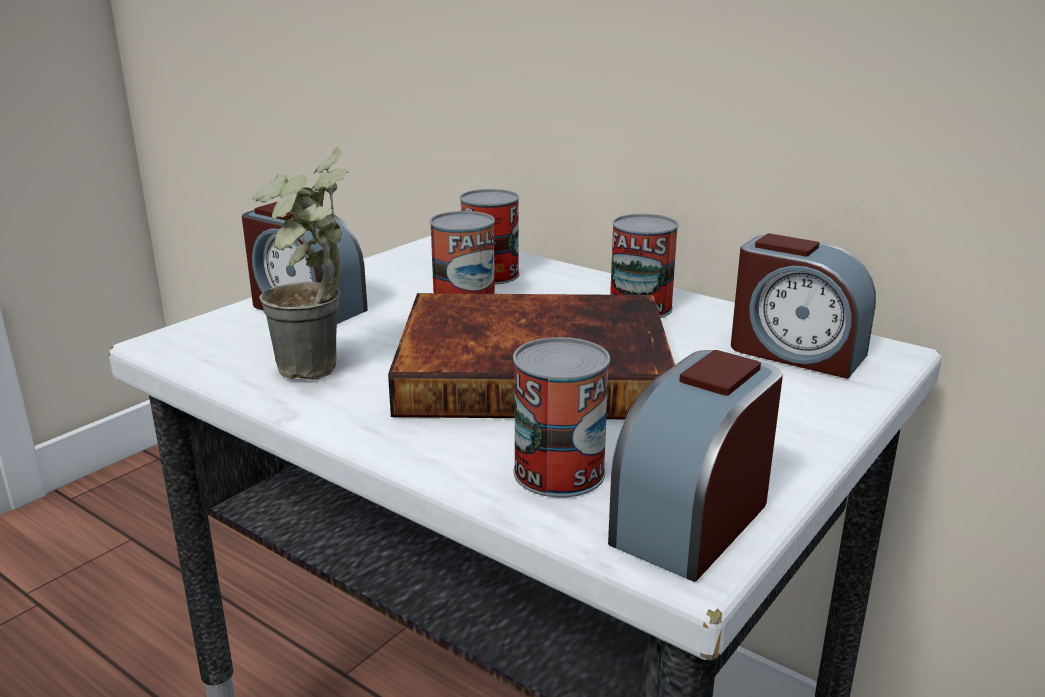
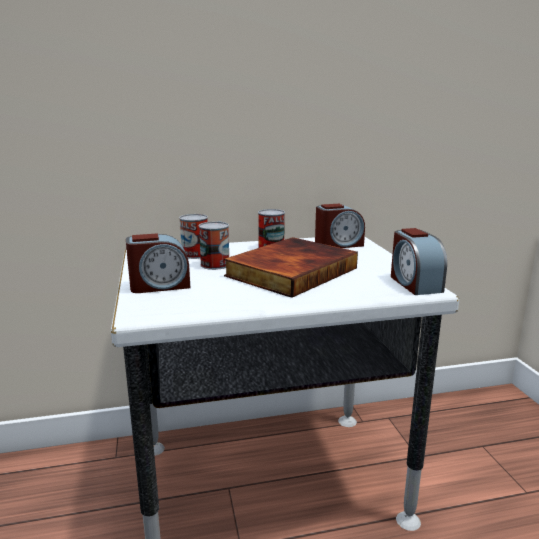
camera: 50 degrees left, 5 degrees down
(317, 376) = (235, 299): potted plant -> none
(559, 472) = (366, 288): can -> none

